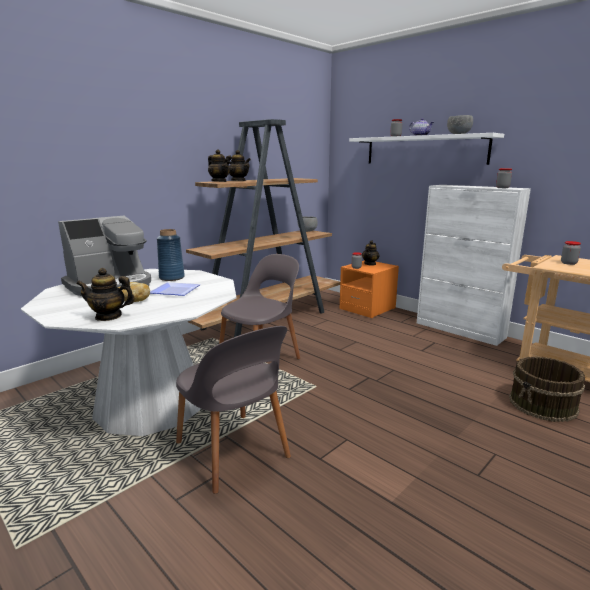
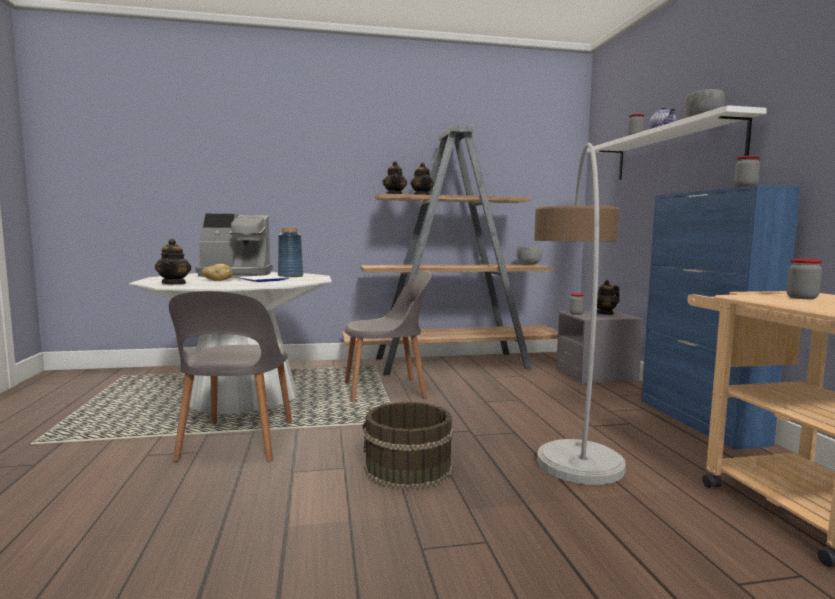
camera: 35 degrees right, 10 degrees down
(108, 316) = (174, 283): teapot -> teapot turned 135 degrees counterclockwise
(367, 309) = (596, 376): orange nightstand -> grey nightstand
(409, 352) = (571, 423): none -> floor lamp
(460, 330) = (700, 421): white cabinet -> blue cabinet
(543, 404) = (678, 527): brown bucket -> brown bucket (408, 469)

